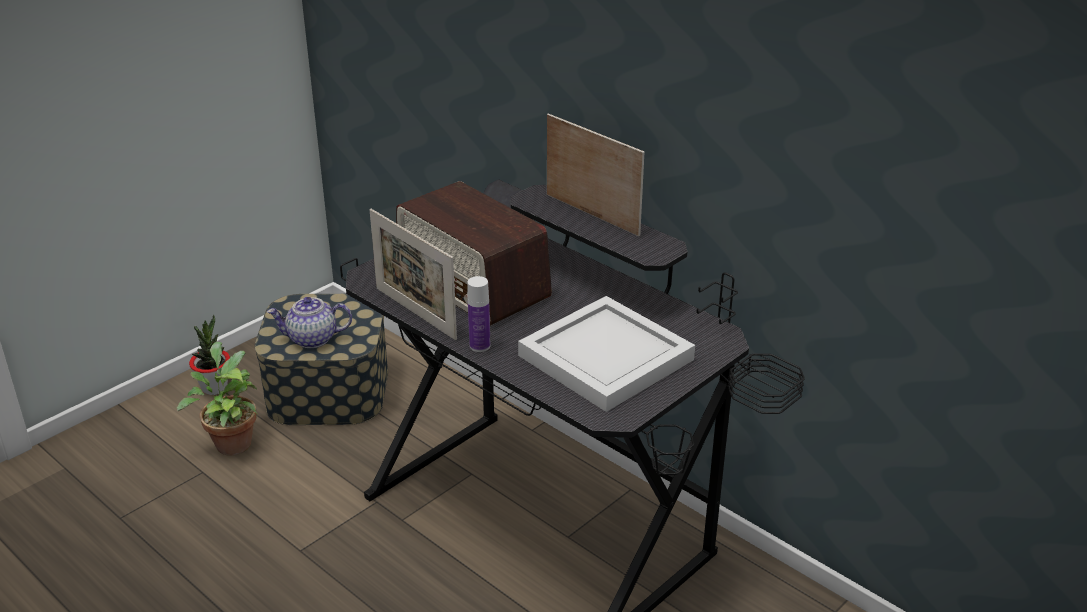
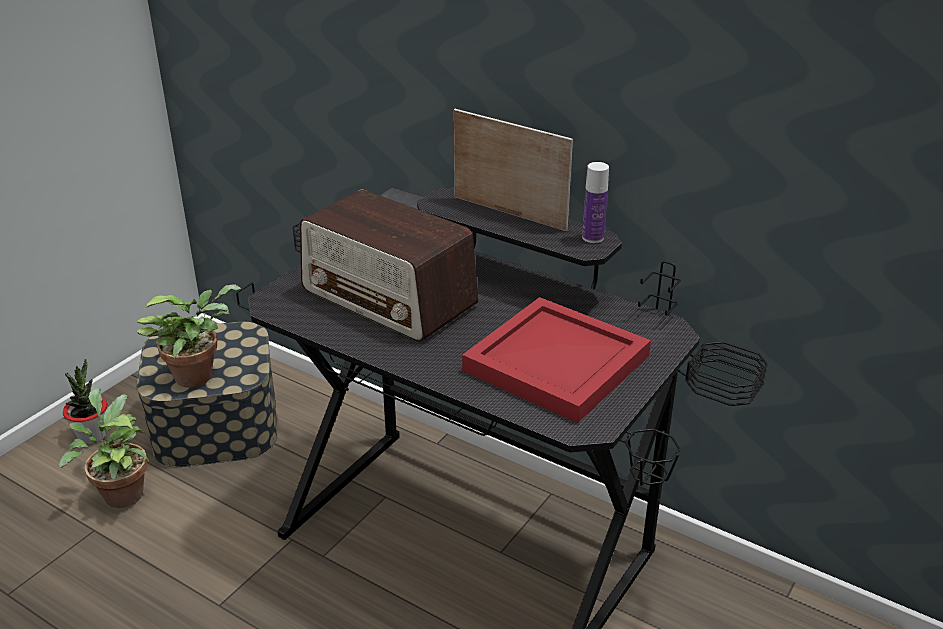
camera: 10 degrees left, 0 degrees up
(312, 339) = (198, 374): teapot -> potted plant
(415, 313) = (336, 335): picture frame -> none
(480, 346) = (417, 364): bottle -> bottle (593, 238)
(605, 359) = (557, 365): white tray -> red tray

